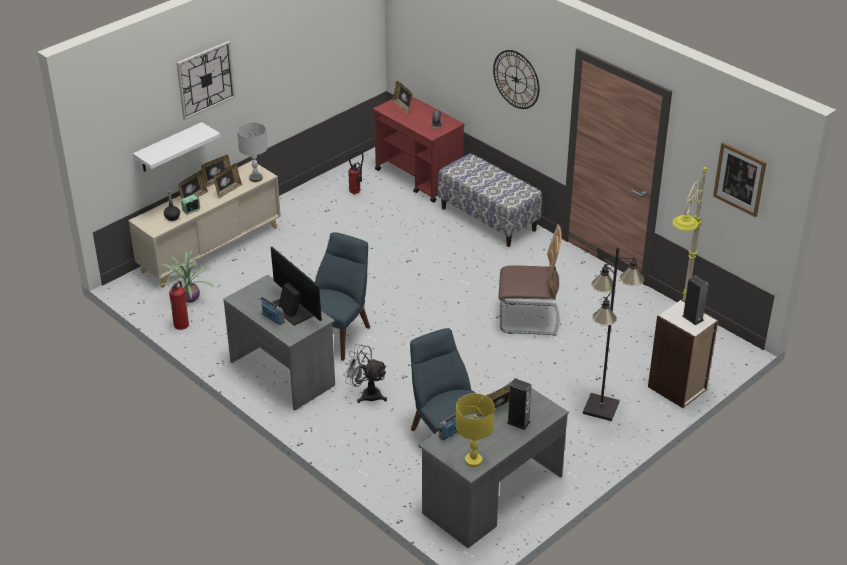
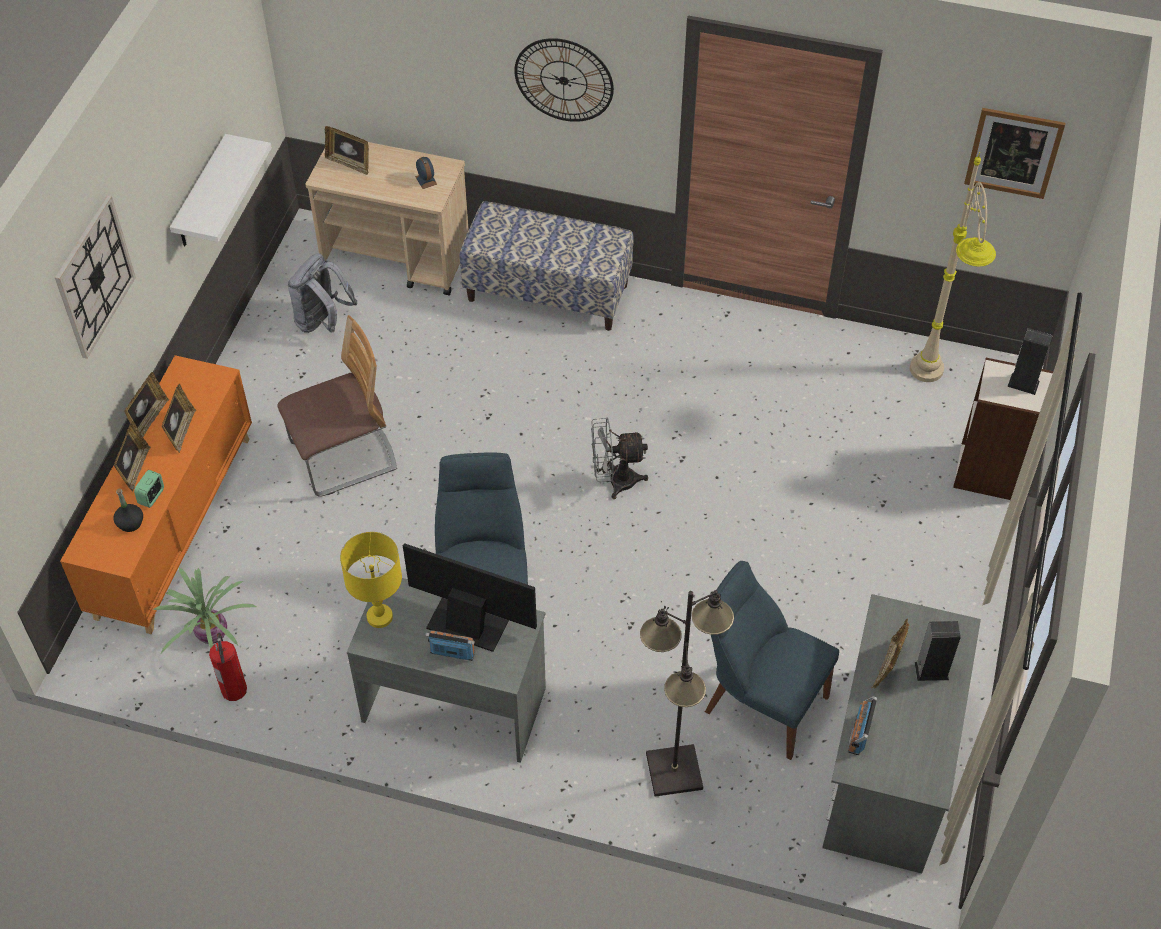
camera: 30 degrees left, 15 degrees up
(169, 148) = (76, 414): white shelf -> white shelf (201, 194)
(211, 249) = (174, 525): beige cabinet -> orange cabinet
(255, 178) = (207, 388): grey table lamp -> none
(356, 192) = (322, 322): fire extinguisher -> grey backpack
(366, 394) = (600, 682): grey fan -> grey fan (614, 481)
(419, 178) = (397, 259): red cart -> beige cart
(473, 461) = (923, 770): yellow table lamp -> yellow table lamp (379, 617)
(528, 319) = (725, 444): chair -> chair (343, 457)
(601, 408) = (921, 551): black floor lamp -> black floor lamp (675, 772)

